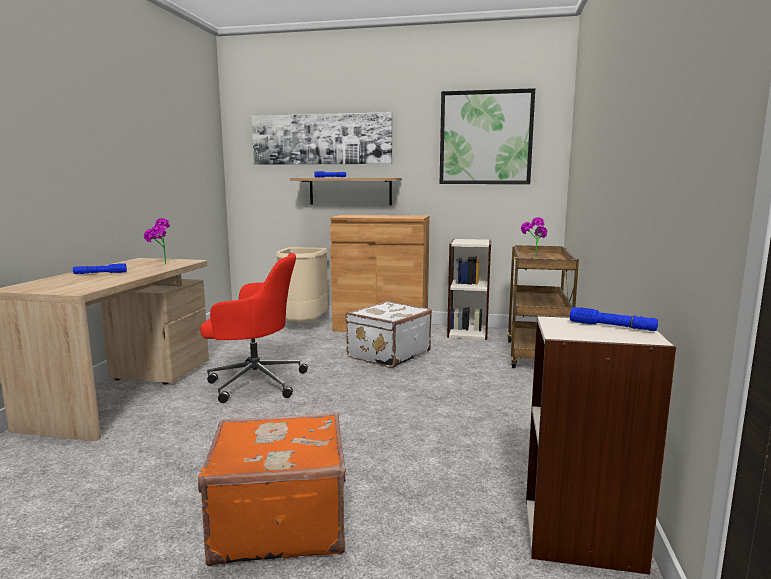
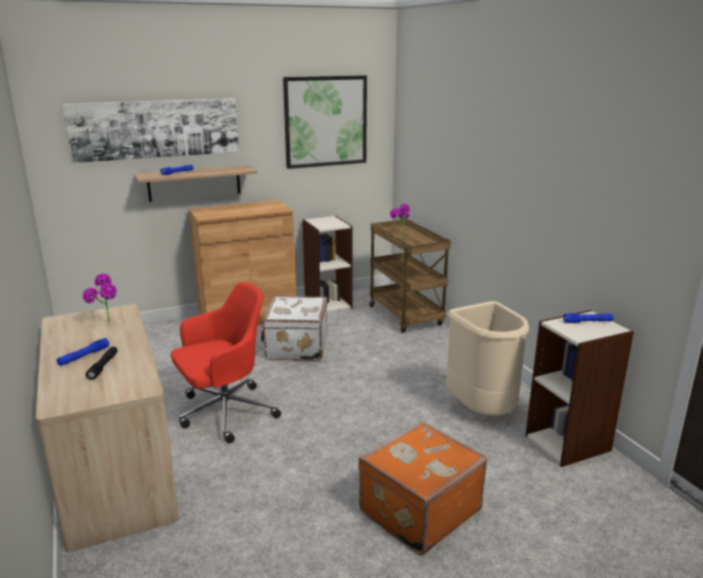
camera: 35 degrees left, 10 degrees up
(93, 279) = (103, 366): none -> black flashlight
(303, 326) = (169, 335): beige trash can -> beige trash can (482, 410)

